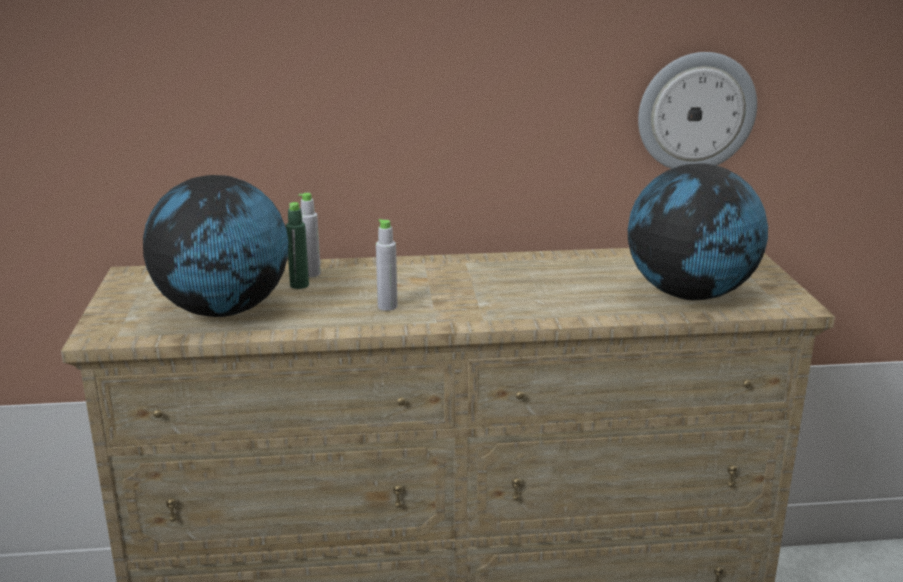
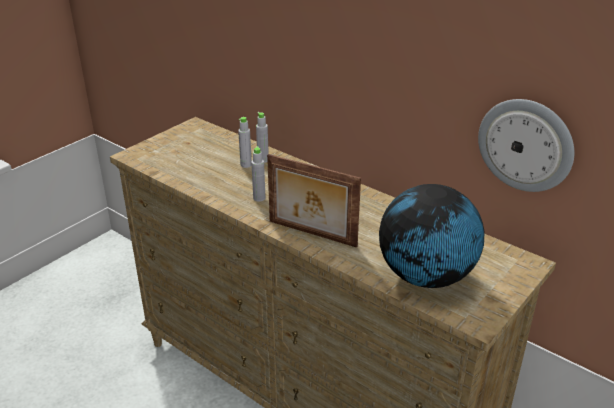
camera: 45 degrees right, 10 degrees up
(223, 311) = (192, 165): globe -> none
(299, 285) = (246, 165): green bottle -> grey bottle
(517, 311) = (311, 234): none -> picture frame

